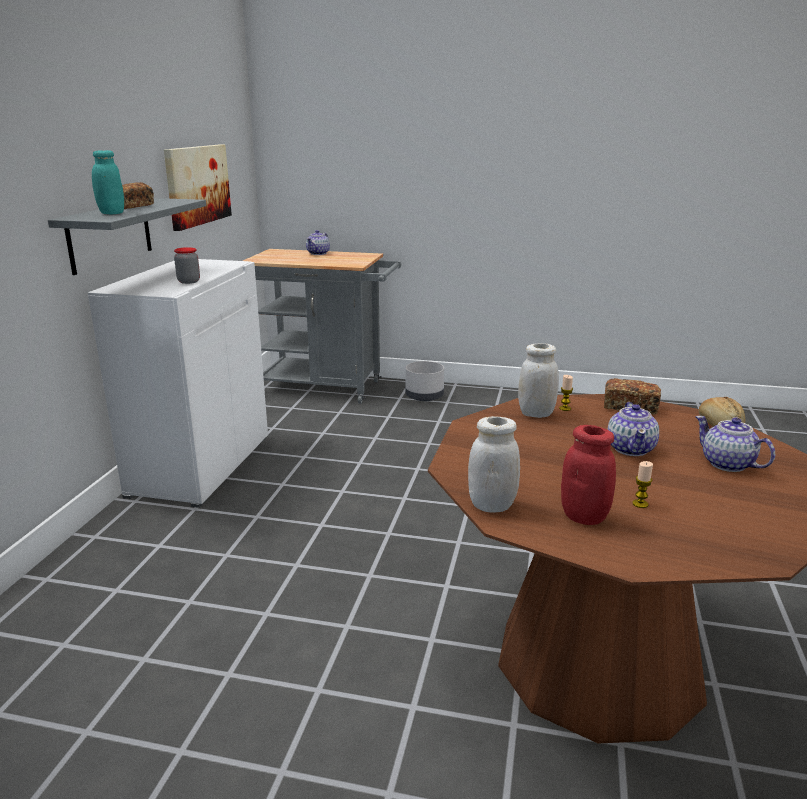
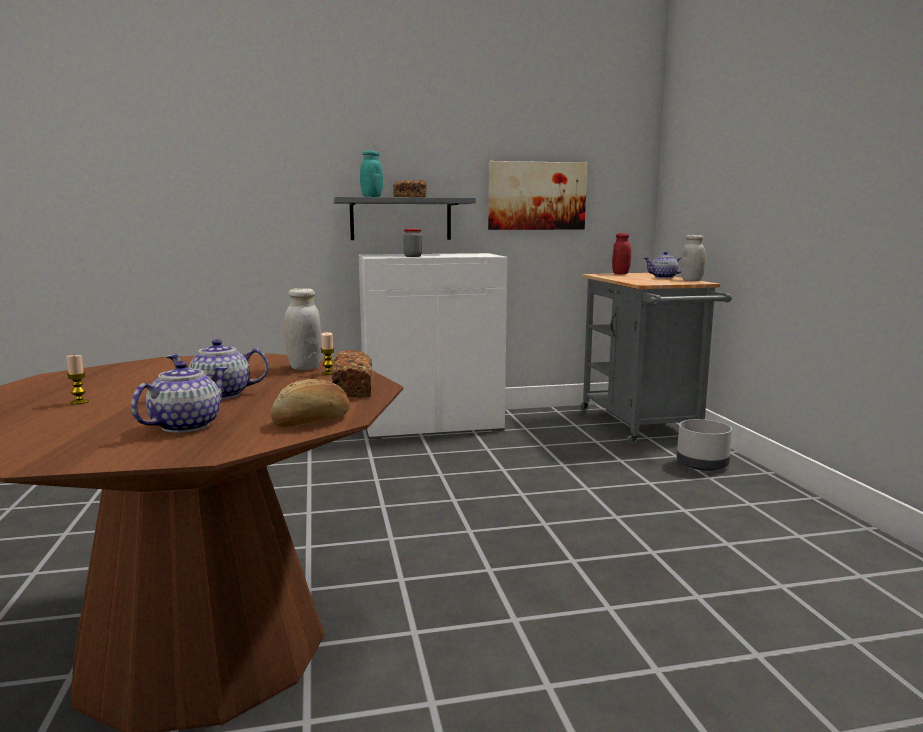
camera: 65 degrees right, 10 degrees down
(492, 505) = (87, 371): white jar -> white jar (691, 280)
(584, 517) = (57, 390): red jar -> red jar (620, 274)

